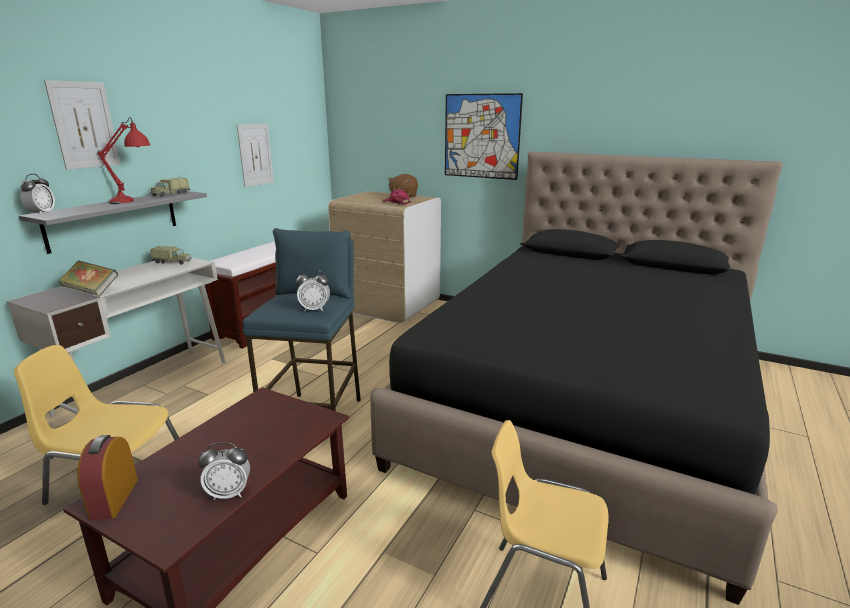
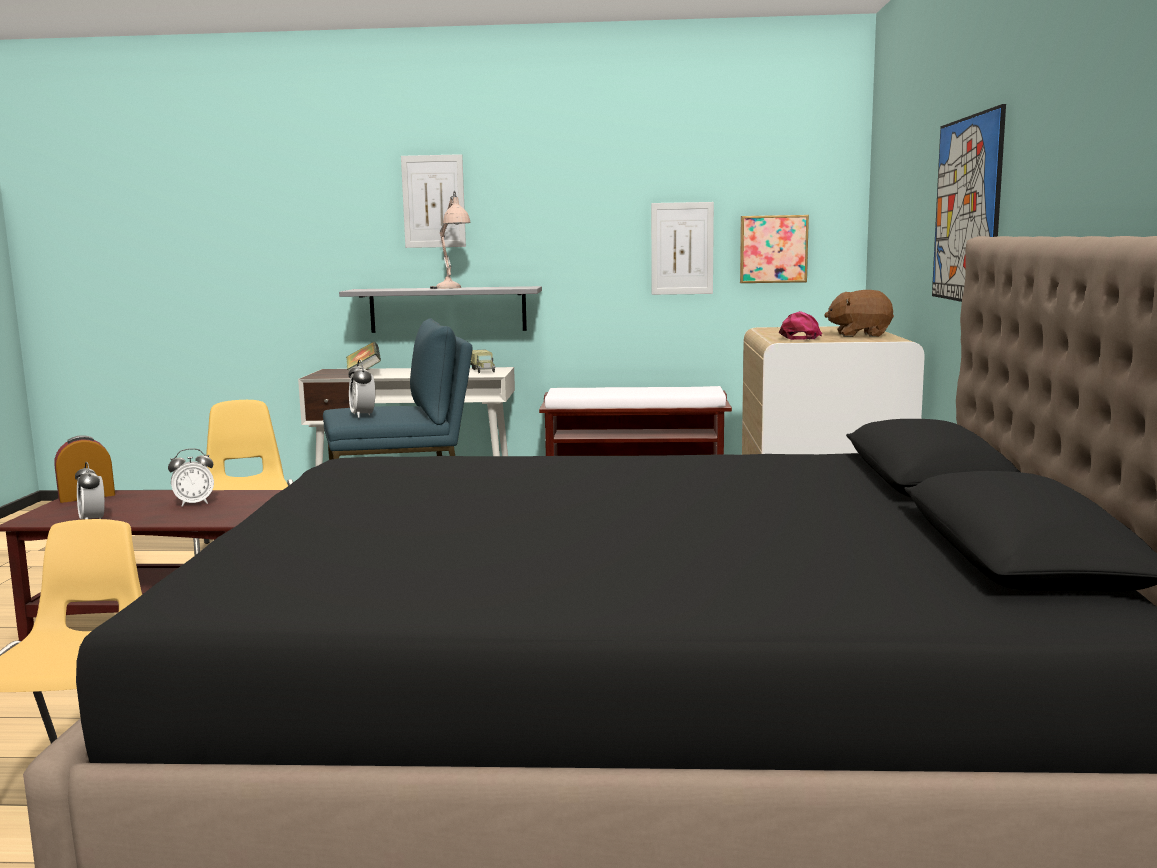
camera: 65 degrees right, 10 degrees down
(42, 213) = (364, 289): alarm clock -> alarm clock (194, 503)
(133, 201) = (452, 288): red table lamp -> beige table lamp
(170, 194) = (506, 287): toy truck -> none
(295, 151) = (773, 249): none -> picture

